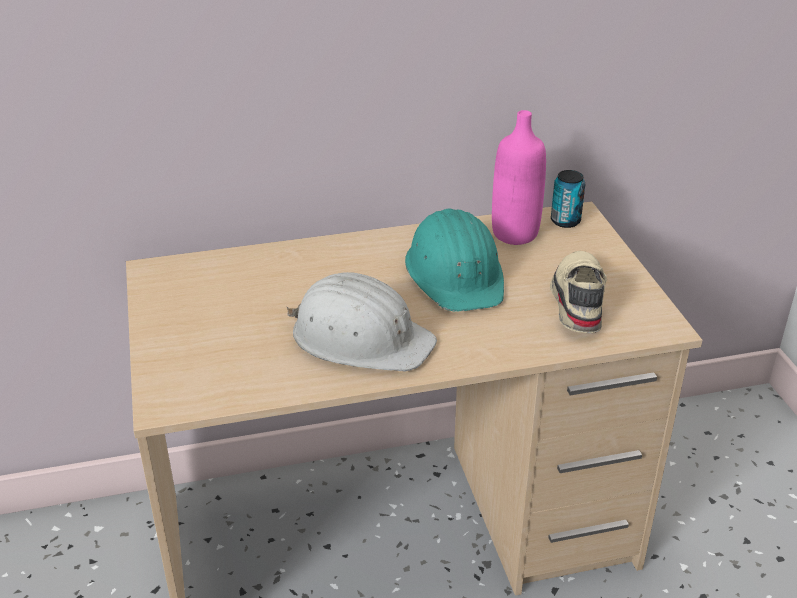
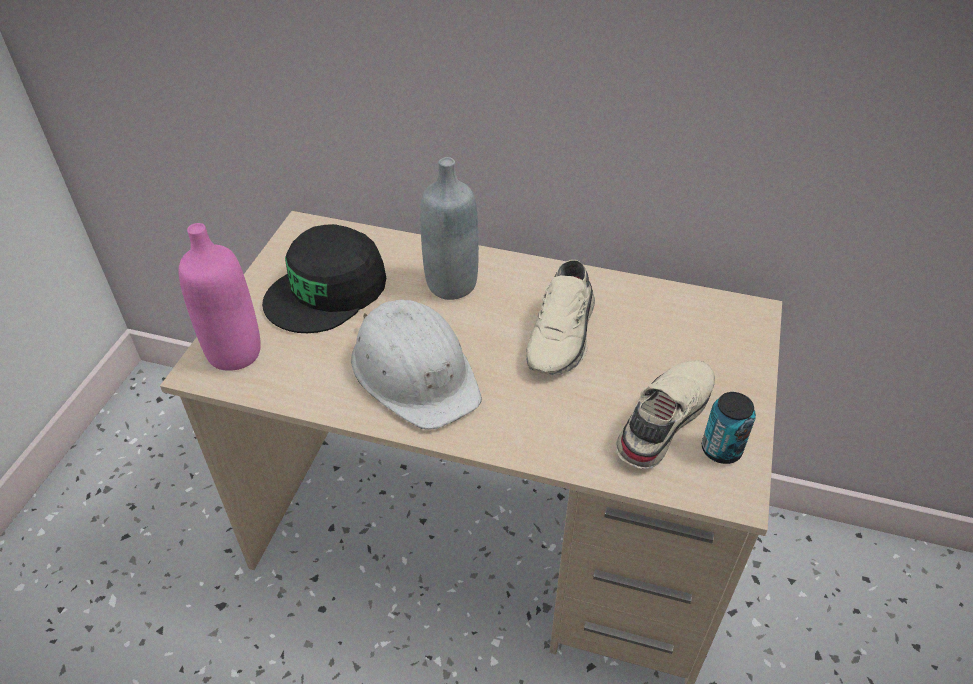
camera: 30 degrees right, 10 degrees up
(224, 308) = (327, 290): none -> black cap
(331, 269) = (451, 284): none -> grey bottle
(456, 273) = (563, 335): turquoise hard hat -> beige shoe
(515, 234) = (662, 311): pink bottle -> pink bottle (234, 353)
(565, 221) = (730, 315): can -> can (721, 449)

